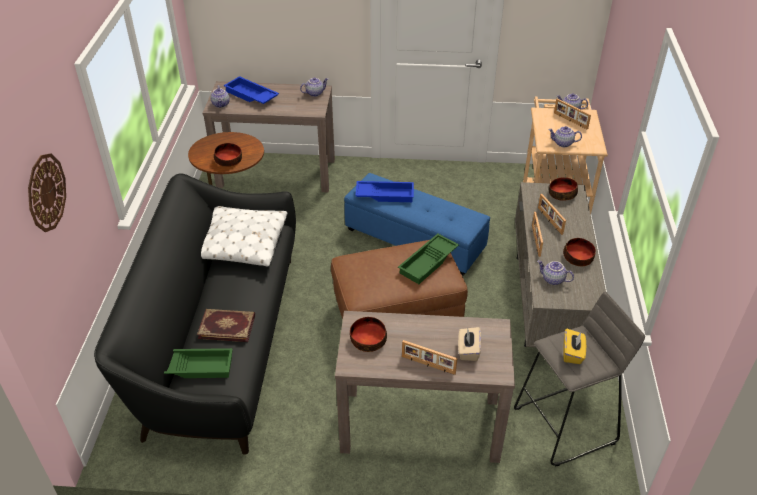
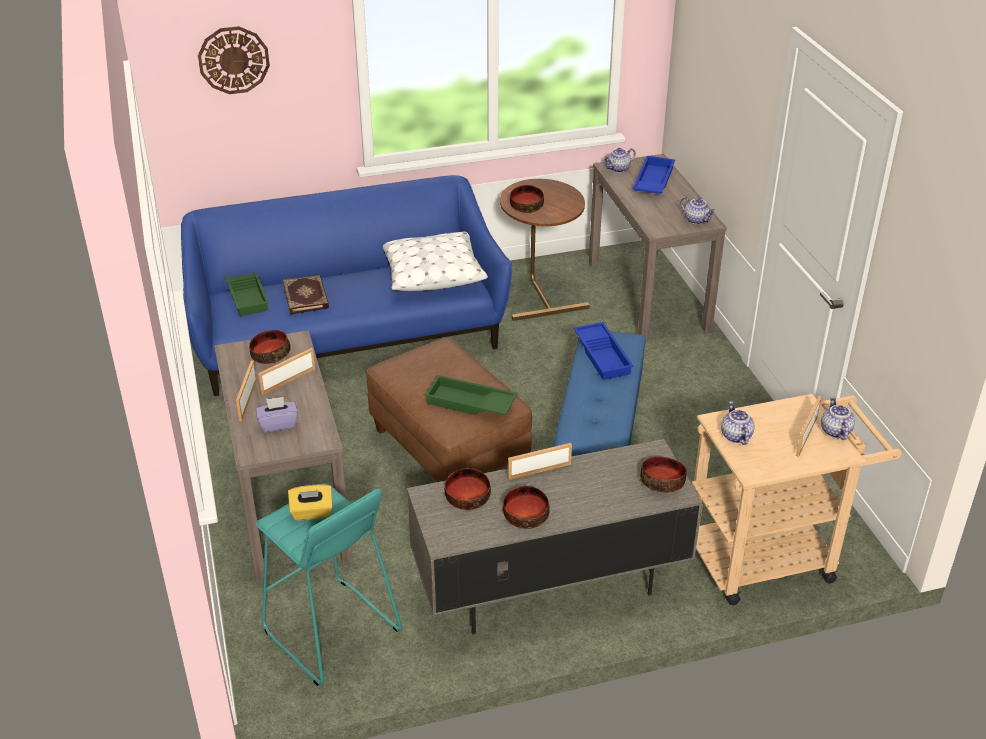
camera: 70 degrees right, 5 degrees down
(220, 343) = (348, 338): black sofa -> blue sofa
(468, 350) = (278, 424): beige tissue box -> purple tissue box
(549, 221) = (590, 478): picture frame -> picture frame (287, 381)
(552, 280) = (467, 497): teapot -> bowl
(565, 425) = (331, 632): grey stool -> turquoise stool

